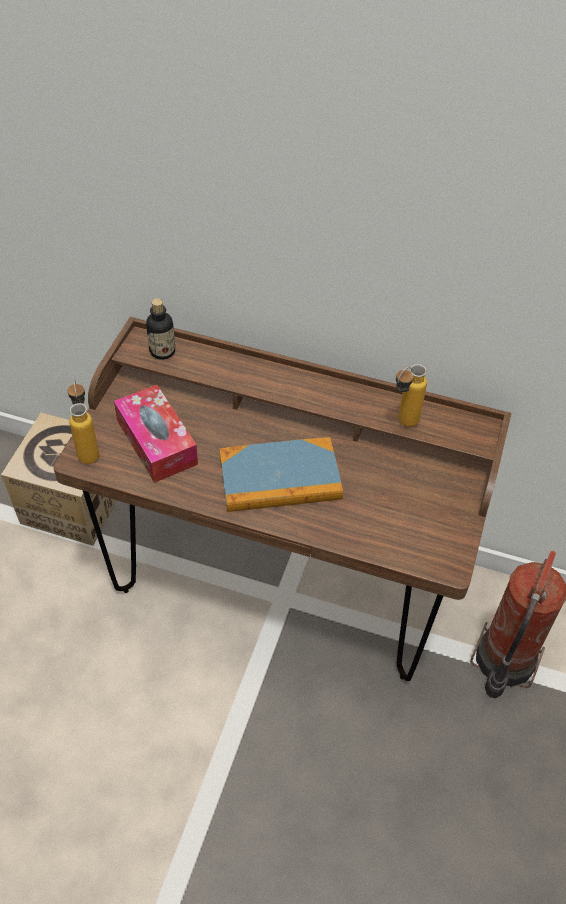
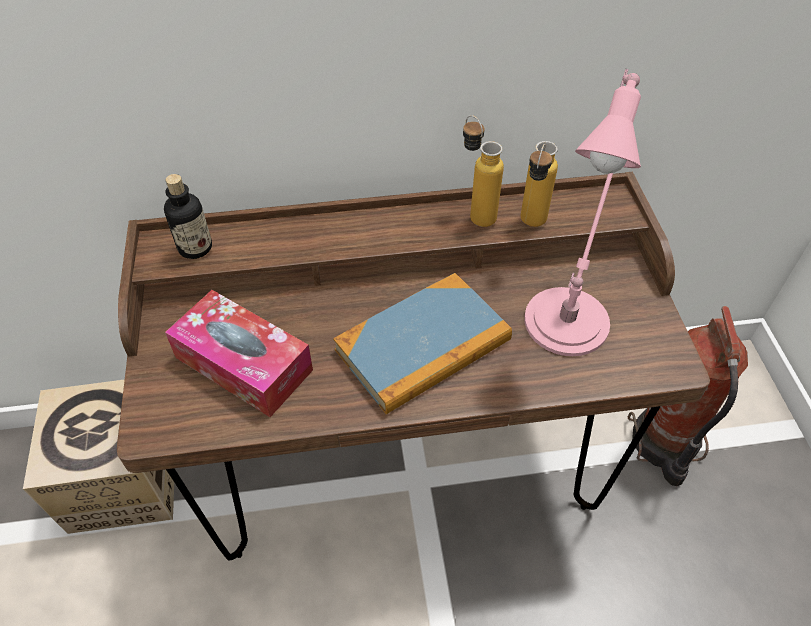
camera: 25 degrees left, 0 degrees up
(88, 449) = (155, 411): bottle -> bottle (475, 213)
(396, 501) = (568, 316): none -> pink table lamp

